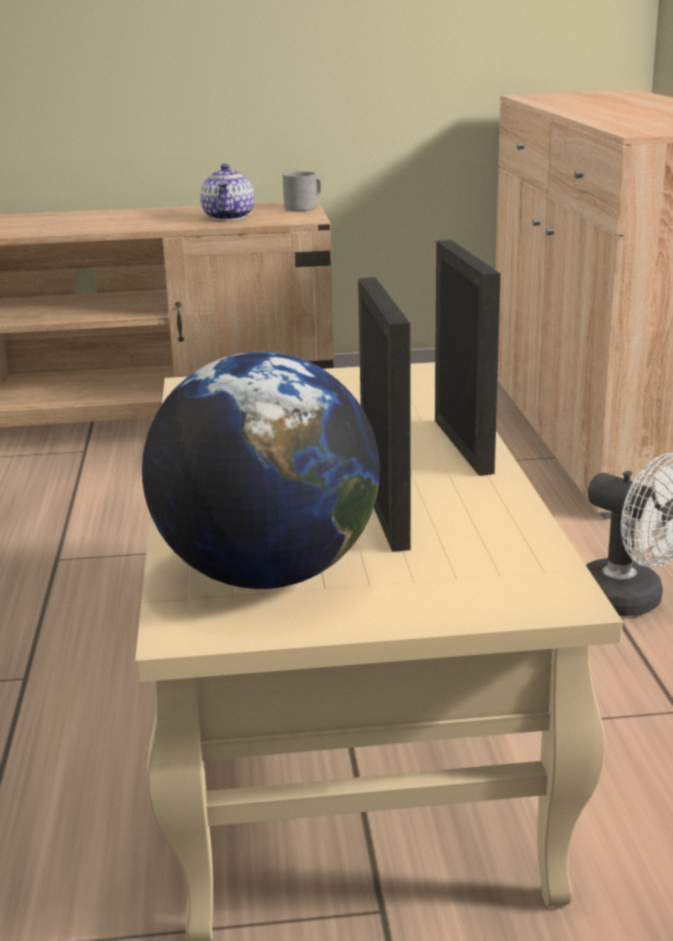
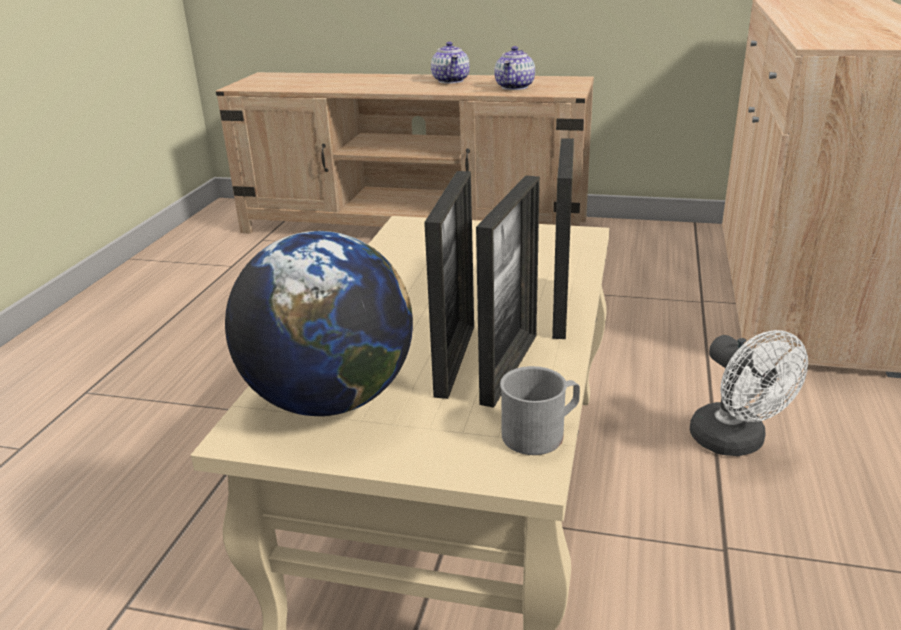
camera: 20 degrees right, 5 degrees up
(134, 215) = (451, 80): none -> teapot
(304, 207) = (577, 82): grey mug -> grey mug (541, 433)
(455, 510) = (509, 368): none -> picture frame

